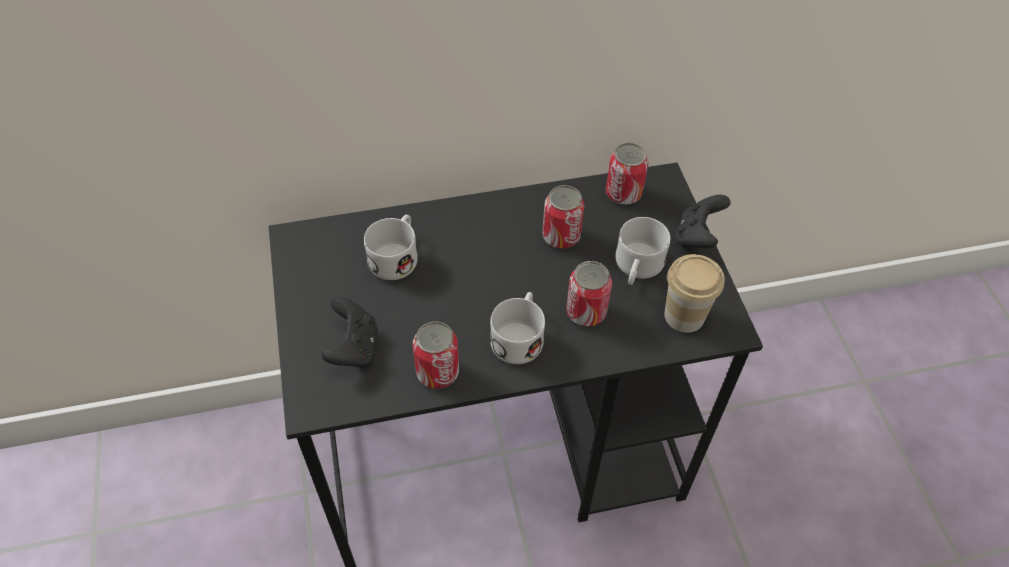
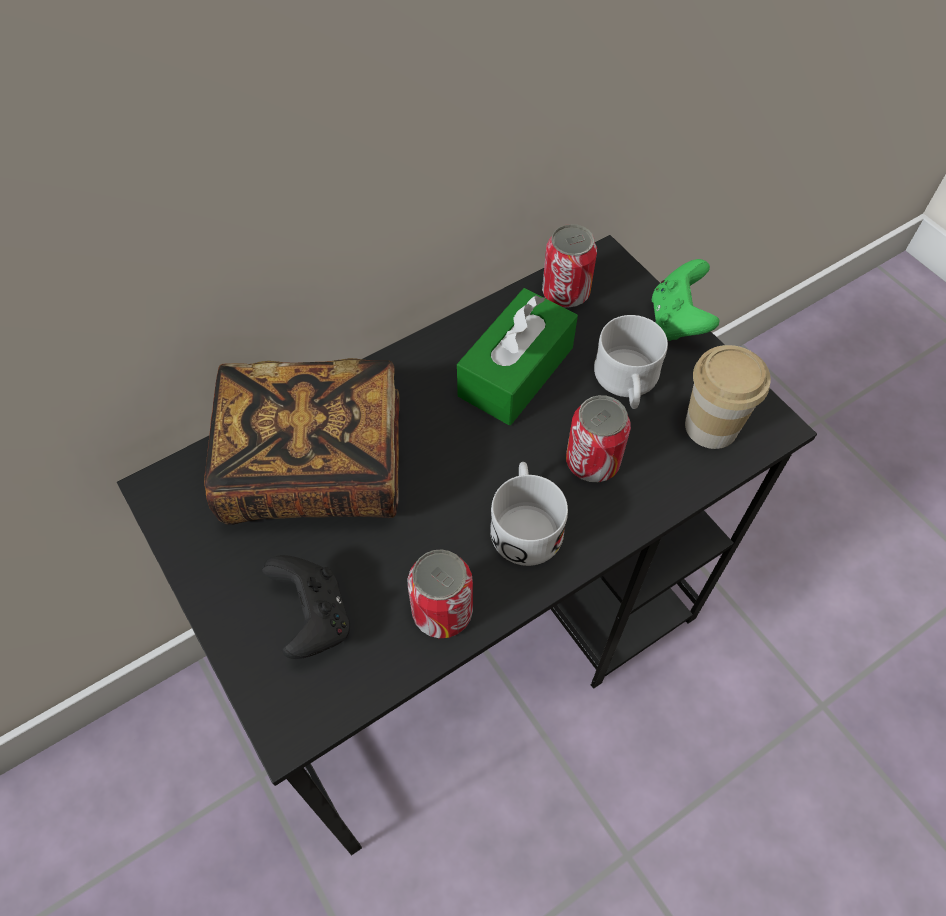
camera: 20 degrees left, 5 degrees up
(397, 255) = (315, 466): white mug -> book
(561, 236) = (516, 371): can -> green tissue box
(697, 237) = (678, 321): black game controller -> green game controller

